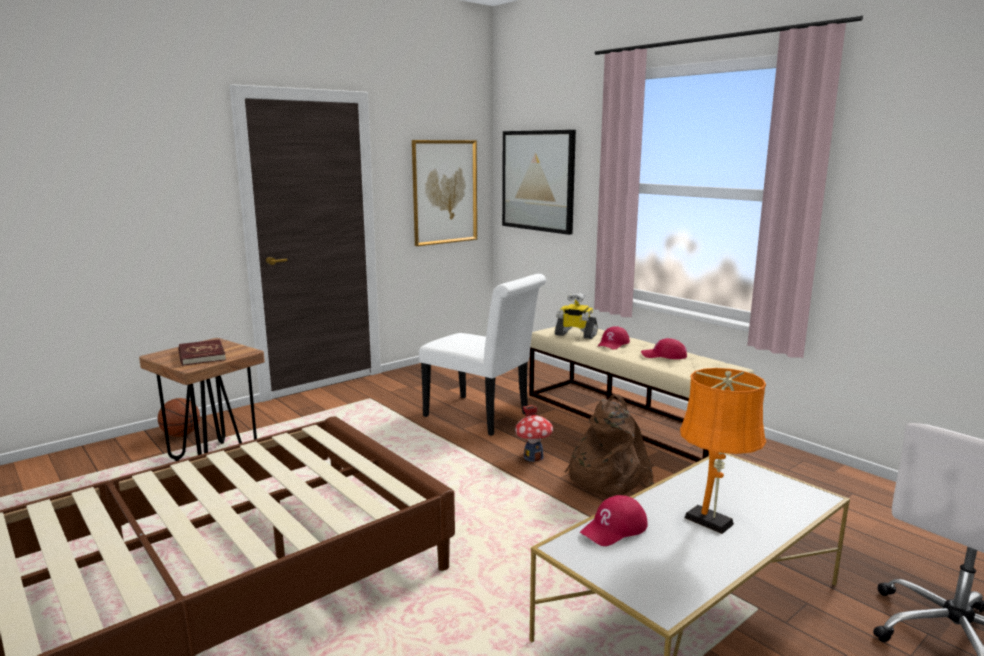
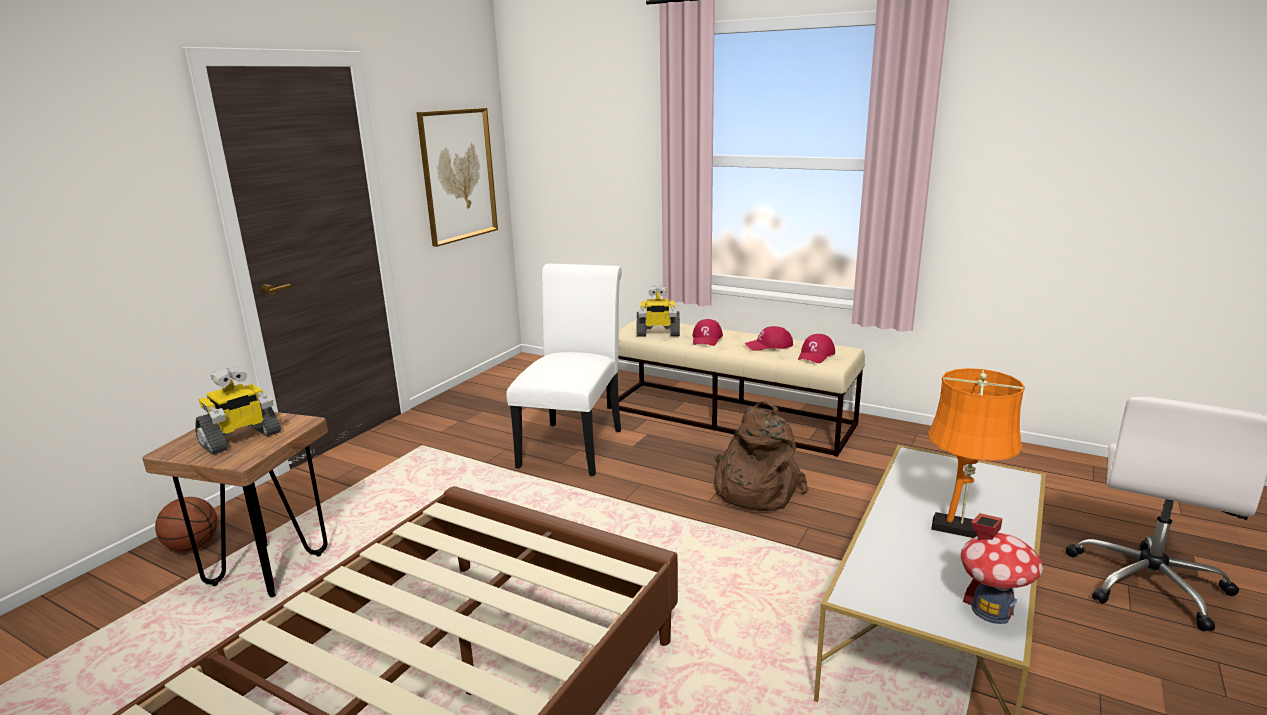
camera: 20 degrees left, 5 degrees up
(201, 355) = (240, 439): red book -> toy robot
(482, 417) = (574, 444): white chair -> white chair turned 90 degrees counterclockwise
(533, 457) = (664, 482): toy house -> toy house (992, 610)
(538, 181) = (572, 155): picture -> none
(614, 528) = (881, 559): red cap -> red cap (816, 355)

